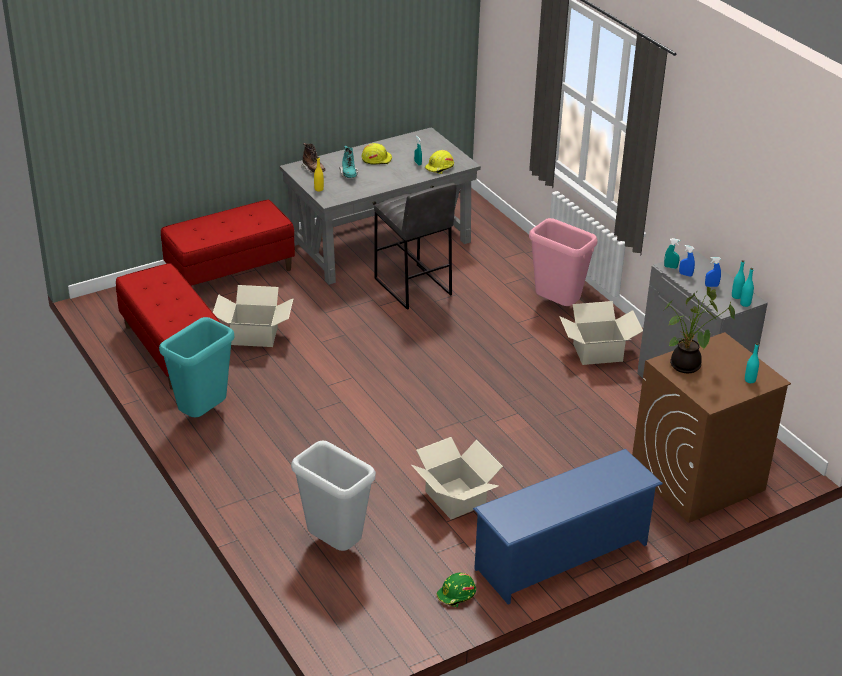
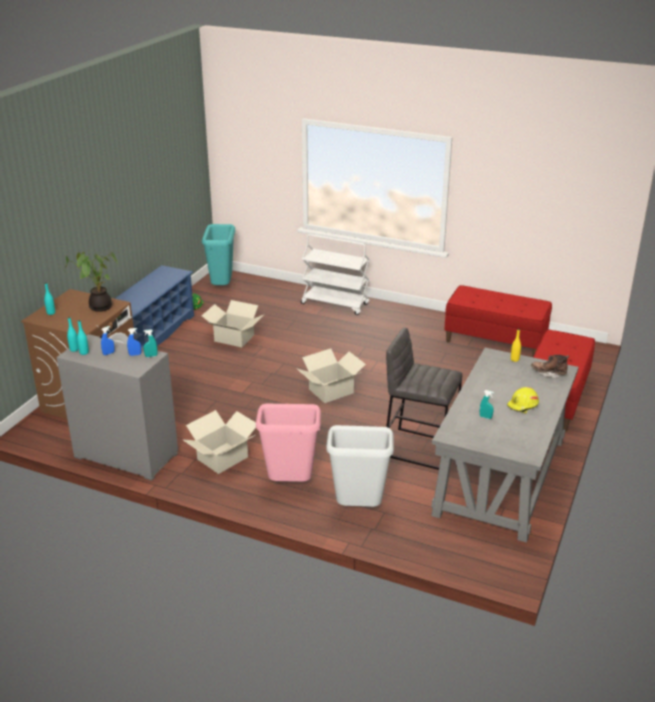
camera: 145 degrees right, 5 degrees down
(203, 415) = (419, 321): turquoise trash can -> turquoise trash can (221, 287)
(254, 335) = (466, 369): cardboard box -> cardboard box (331, 391)
(261, 495) = (335, 304): none -> white cart
(335, 545) = (273, 300): grey trash can -> grey trash can (358, 509)
(349, 174) = (517, 381): turquoise boot -> none
(440, 168) = (461, 421): yellow hard hat -> none

